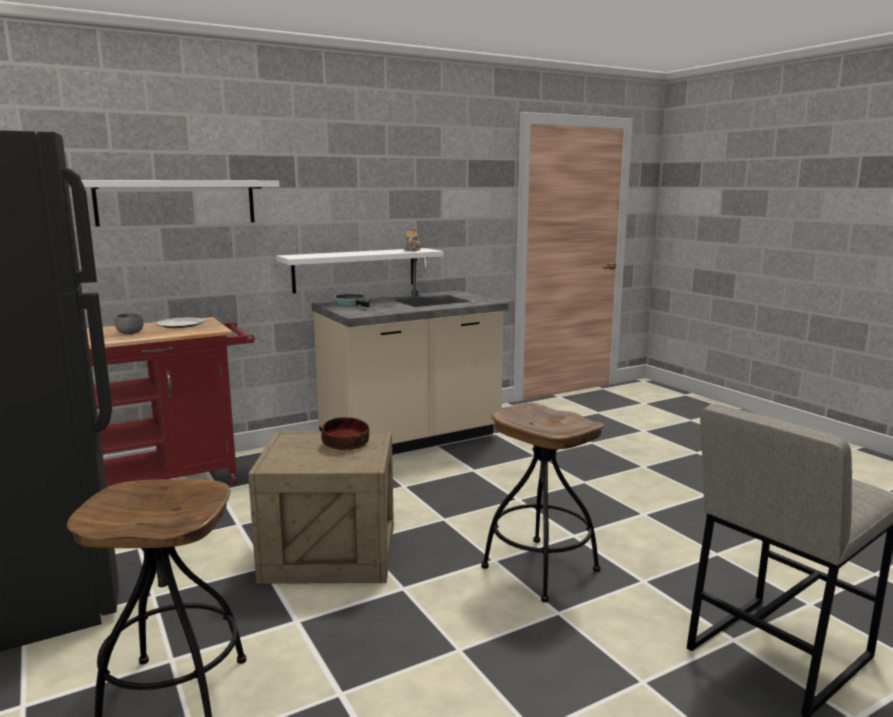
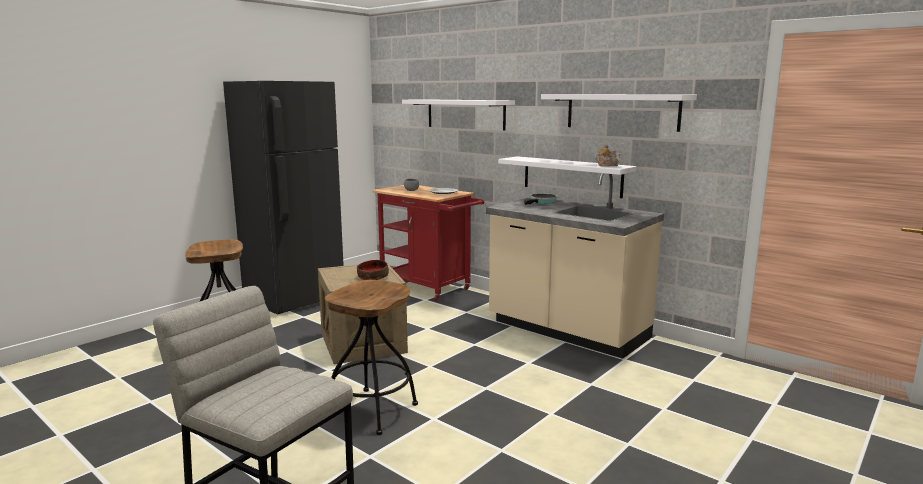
camera: 70 degrees right, 0 degrees up
(406, 192) = (621, 111): none -> white shelf

